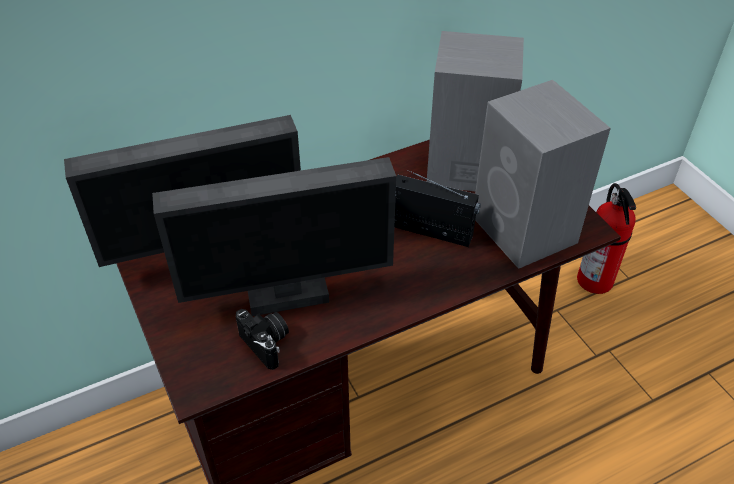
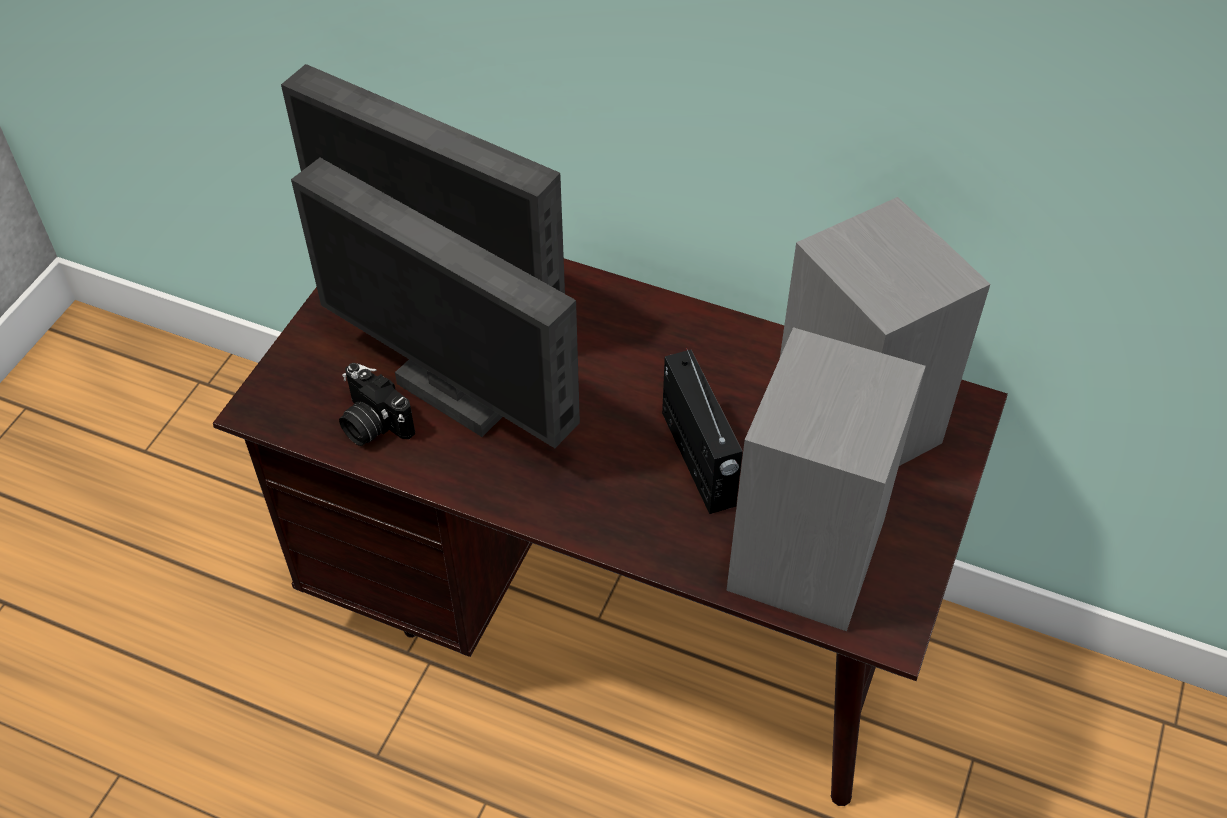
camera: 50 degrees right, 5 degrees up
(267, 343) = (372, 424): camera -> camera turned 120 degrees clockwise
(596, 281) = (1086, 779): fire extinguisher -> none

